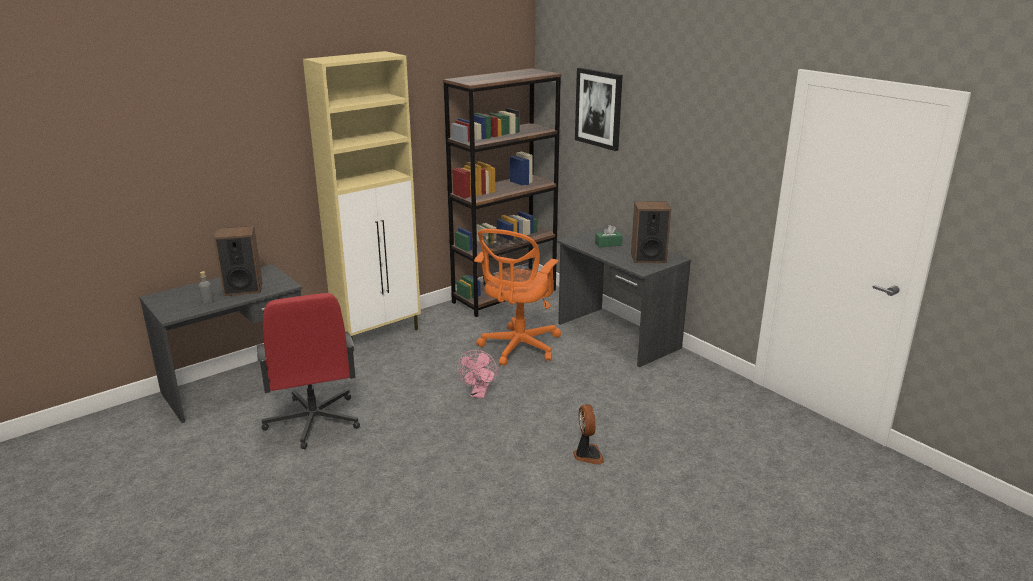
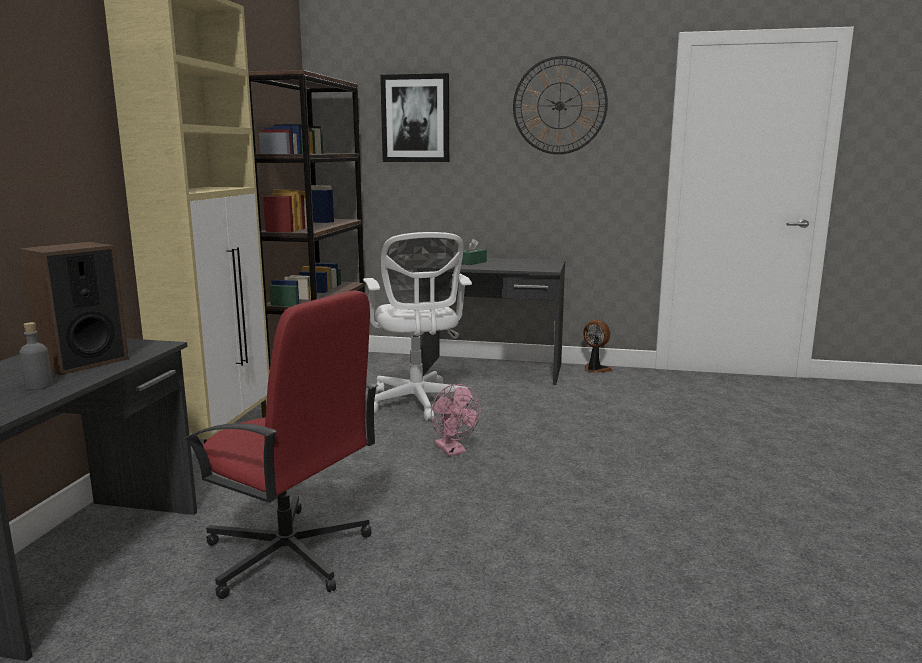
camera: 40 degrees left, 10 degrees down
(518, 348) = (418, 403): orange office chair -> white office chair
(587, 455) = (653, 458): fan -> fan (595, 369)
(648, 258) = (530, 264): speaker -> none
(697, 120) = (559, 105): none -> wall clock

